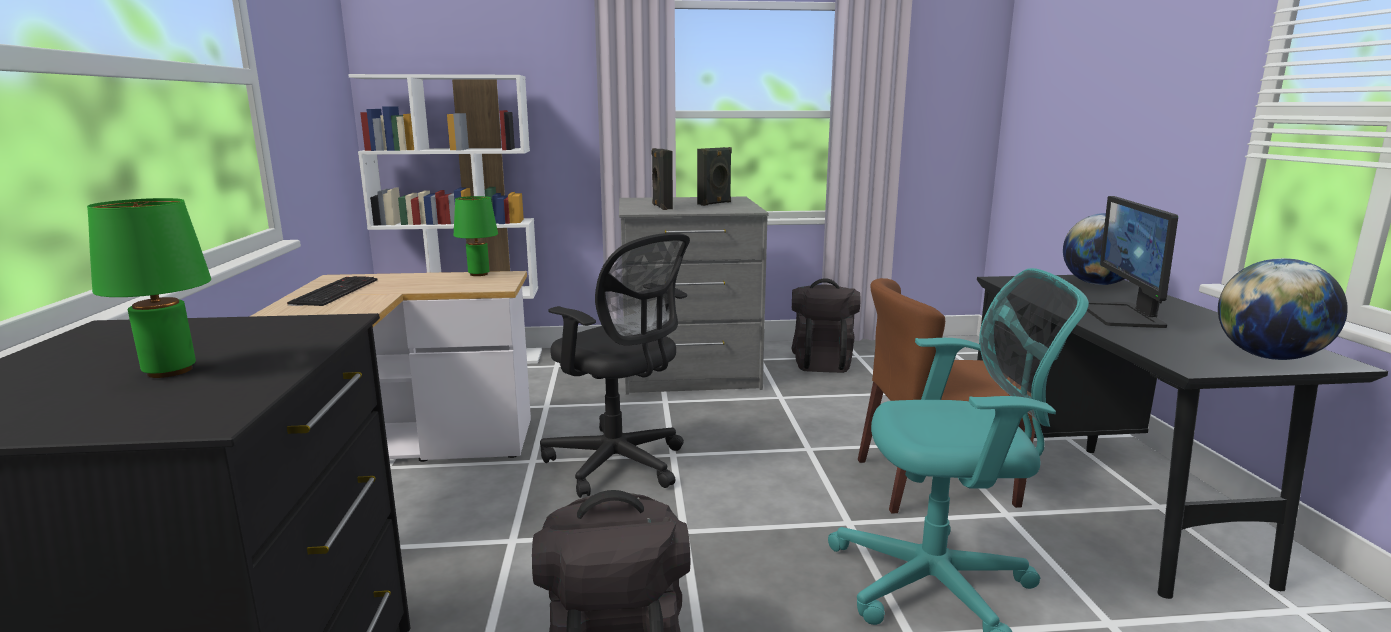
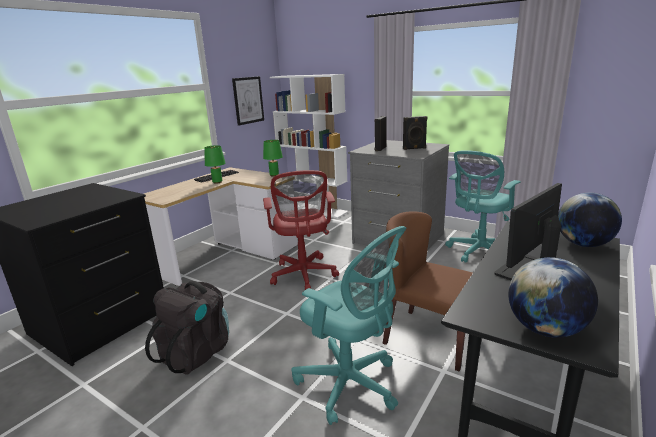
camera: 40 degrees right, 5 degrees up
(170, 370) = (64, 205): green table lamp -> green table lamp (217, 182)
(315, 122) = (248, 100): none -> picture
(619, 465) = (304, 276): black office chair -> red office chair
(821, 362) = (478, 252): black backpack -> turquoise office chair

